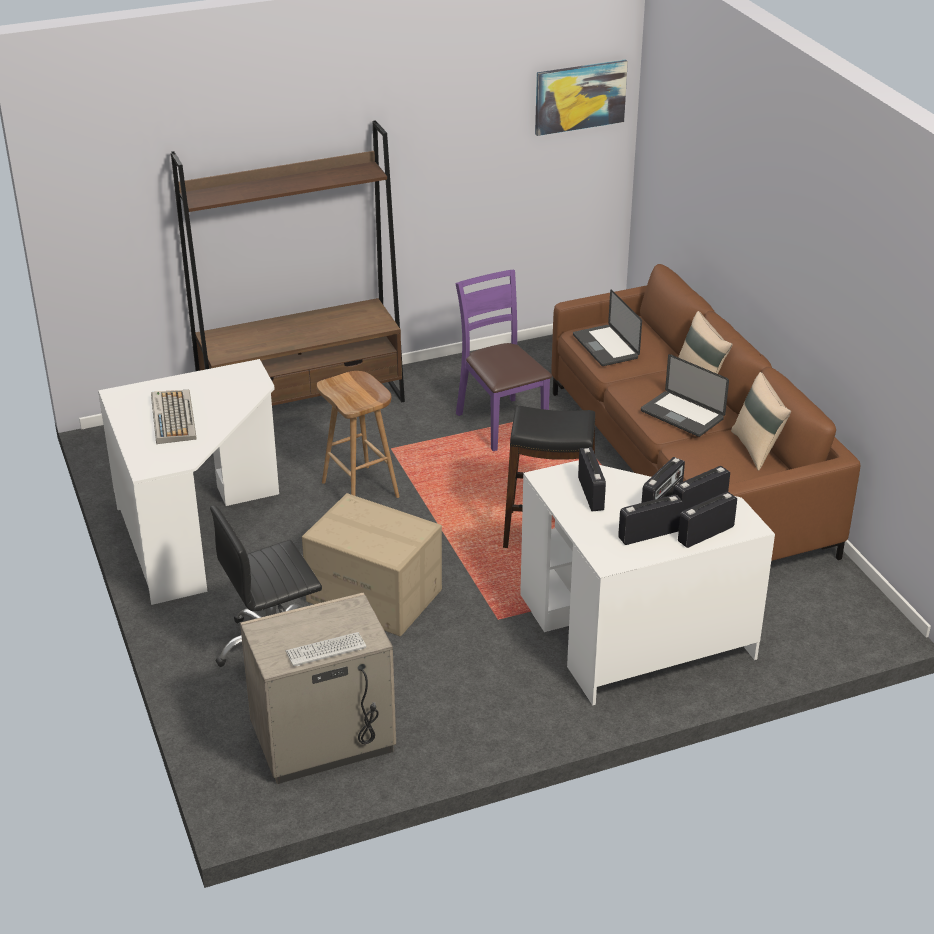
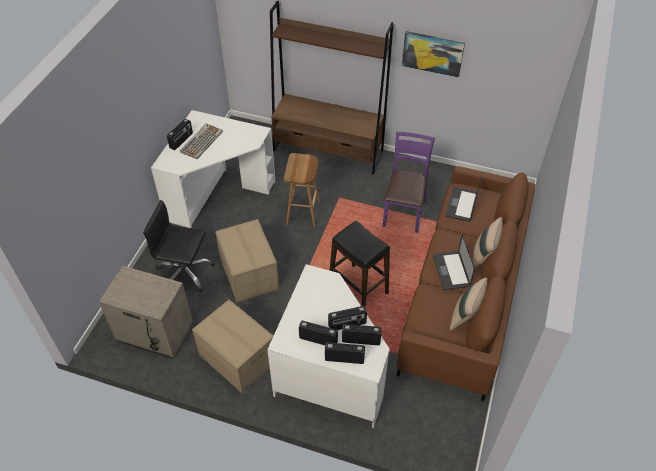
camera: 40 degrees right, 15 degrees up
(326, 650) = (135, 303): keyboard -> none
(488, 696) = (237, 358): none -> cardboard box
(580, 96) = (530, 51): picture -> picture (432, 53)
(591, 494) = (321, 297): radio -> radio (181, 141)

